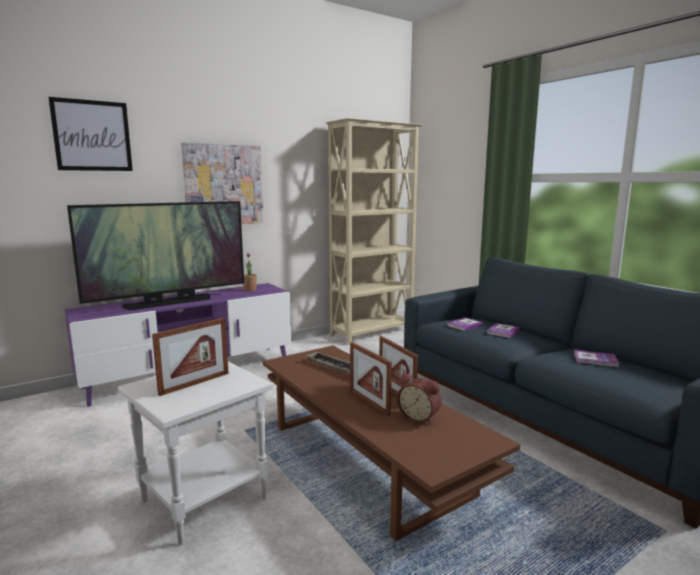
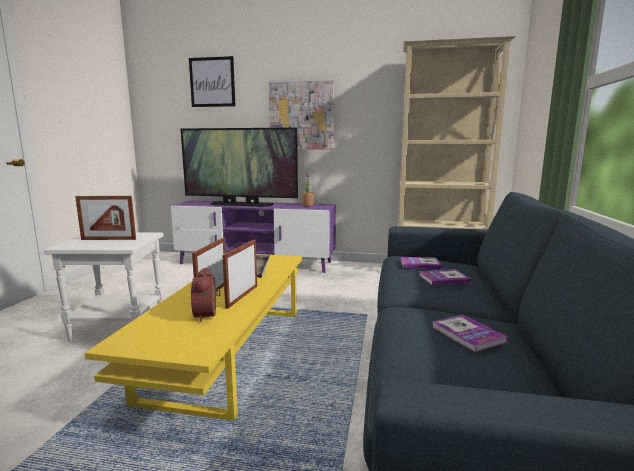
camera: 45 degrees right, 0 degrees up
(367, 459) = (229, 351): brown coffee table -> yellow coffee table

